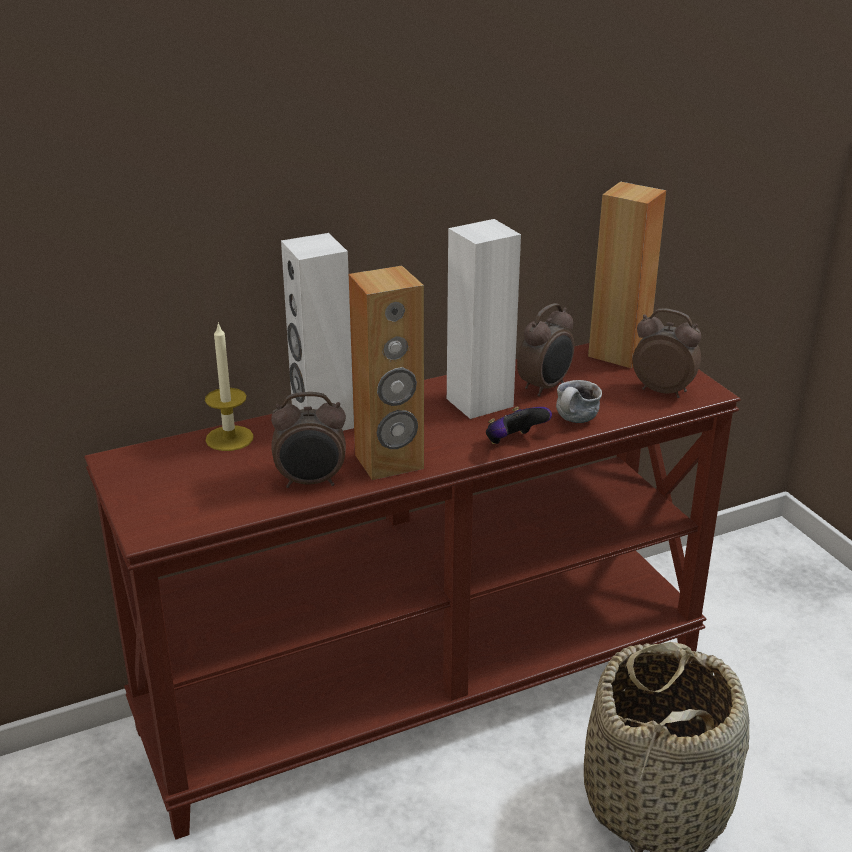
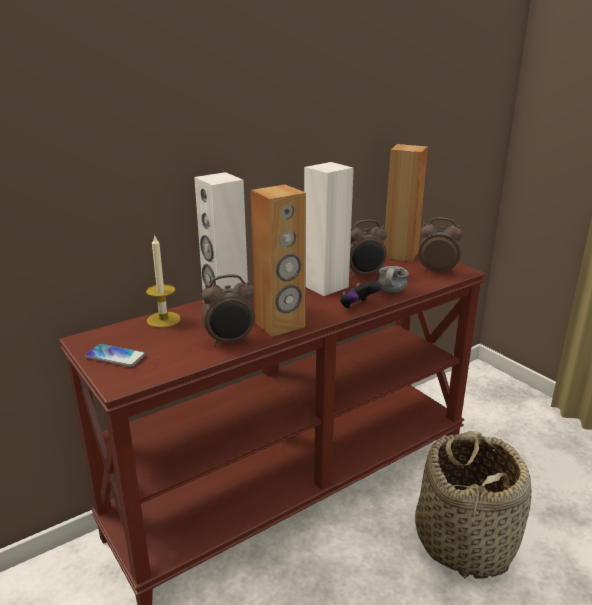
camera: 10 degrees left, 5 degrees down
(152, 490) = (115, 356): none -> phone
(545, 387) = (364, 275): alarm clock -> alarm clock turned 45 degrees clockwise

